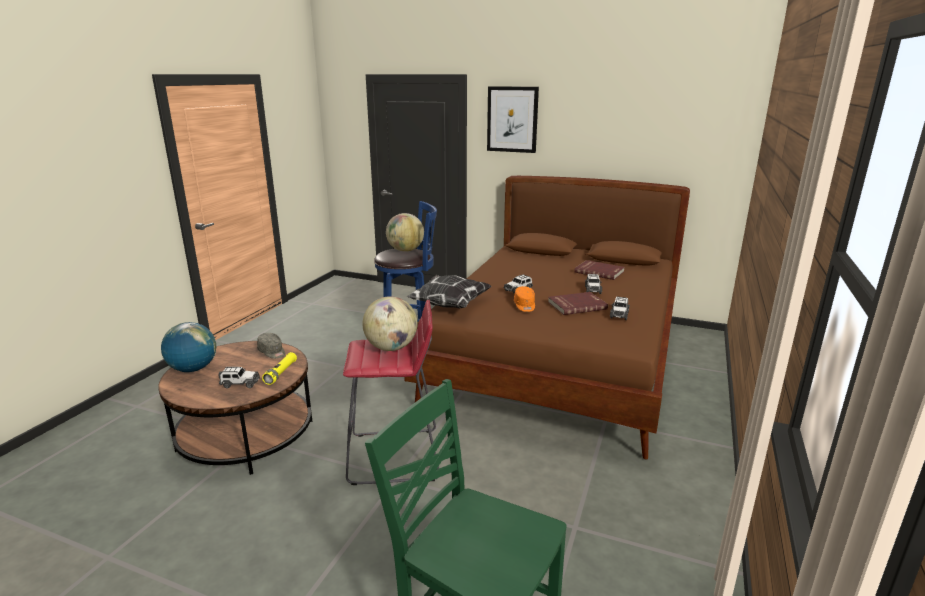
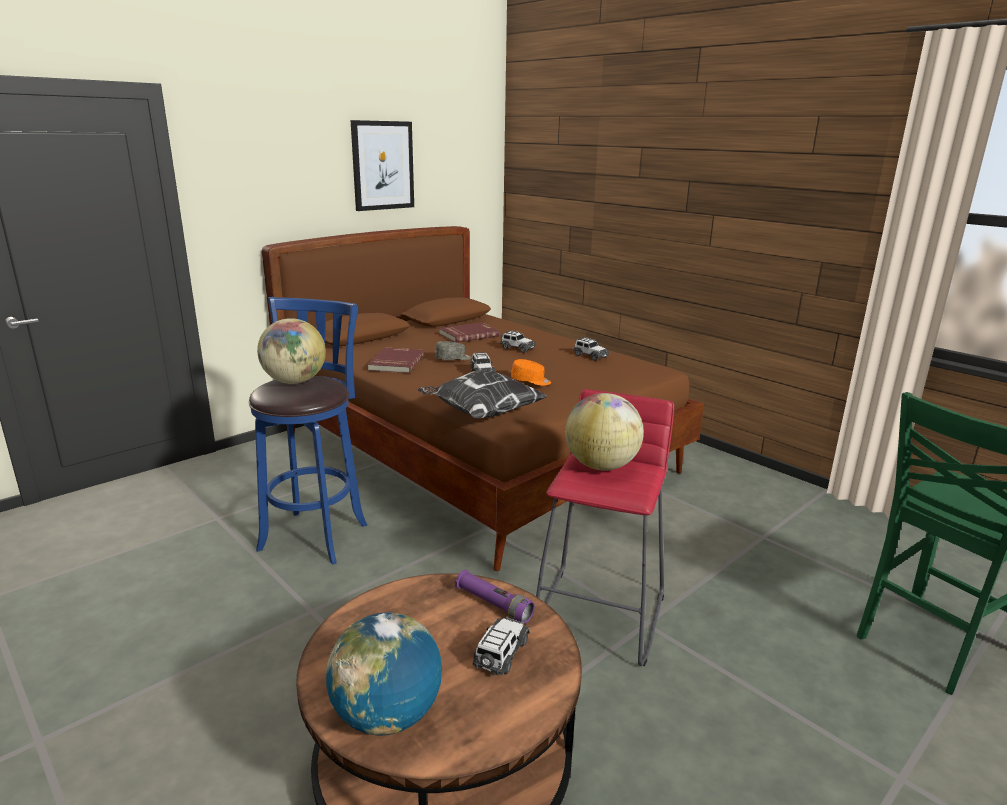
camera: 65 degrees left, 0 degrees up
(272, 352) = (400, 605): grey cap -> grey cap (453, 359)
(281, 373) = (493, 605): yellow flashlight -> purple flashlight
(512, 119) = (251, 159): picture -> picture (382, 165)
(576, 305) = (550, 363): red book -> red book (395, 363)

